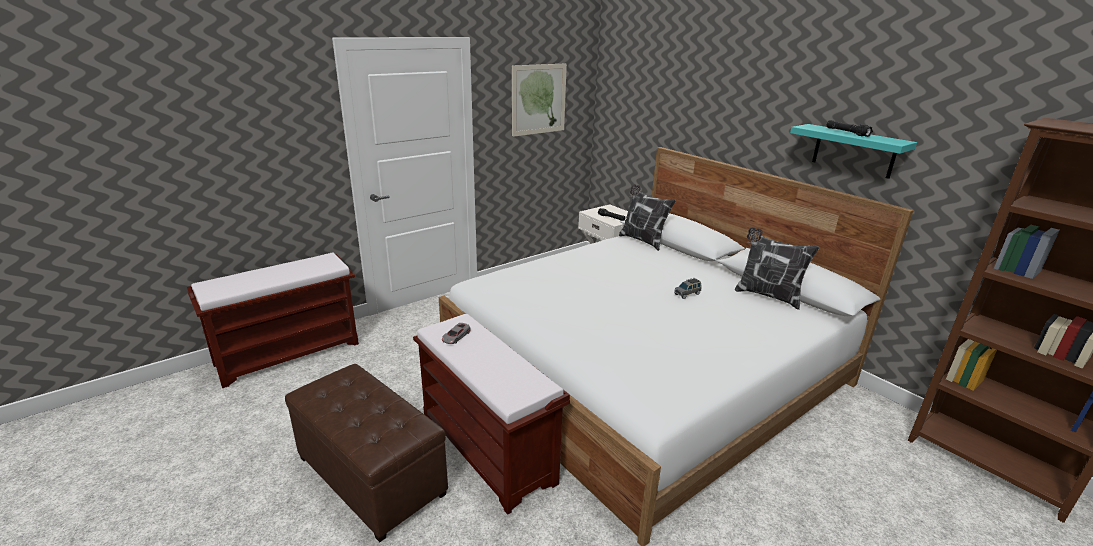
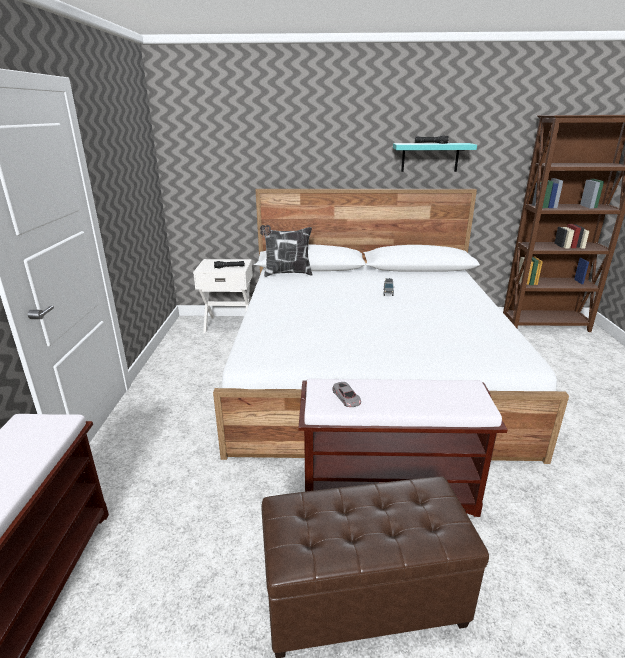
camera: 50 degrees left, 0 degrees up
(539, 99) = (128, 158): picture -> none
(767, 295) = (419, 275): pillow -> none

